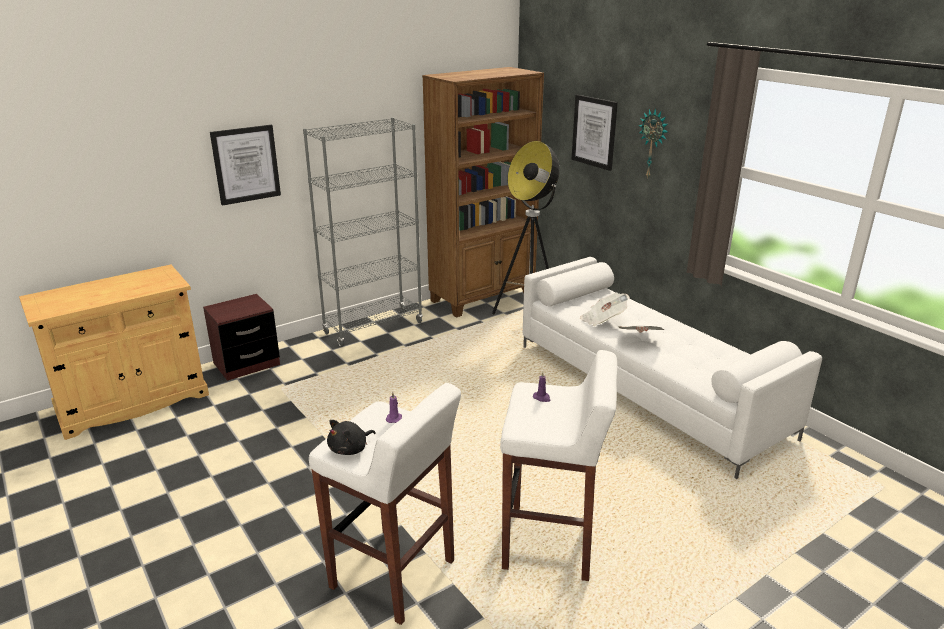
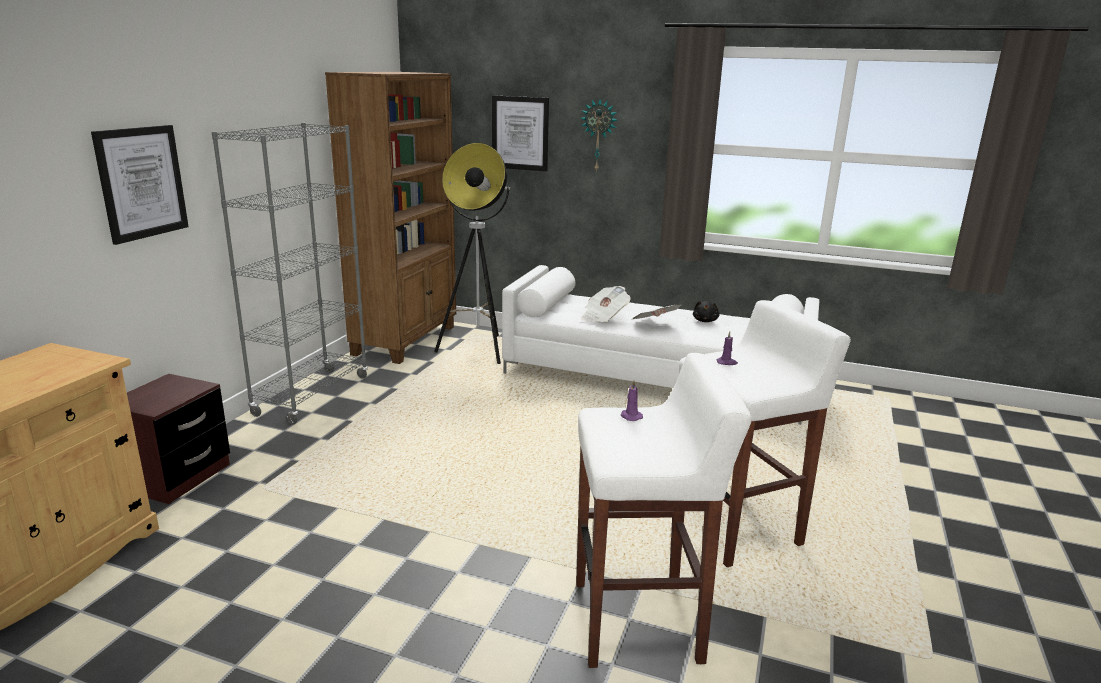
camera: 35 degrees left, 5 degrees down
(350, 449) = (637, 456): black plush toy -> black plush toy (705, 321)

